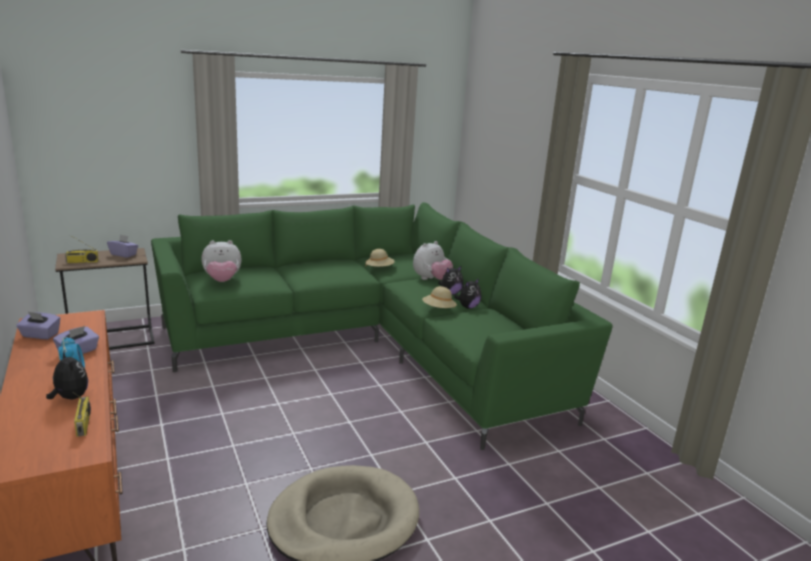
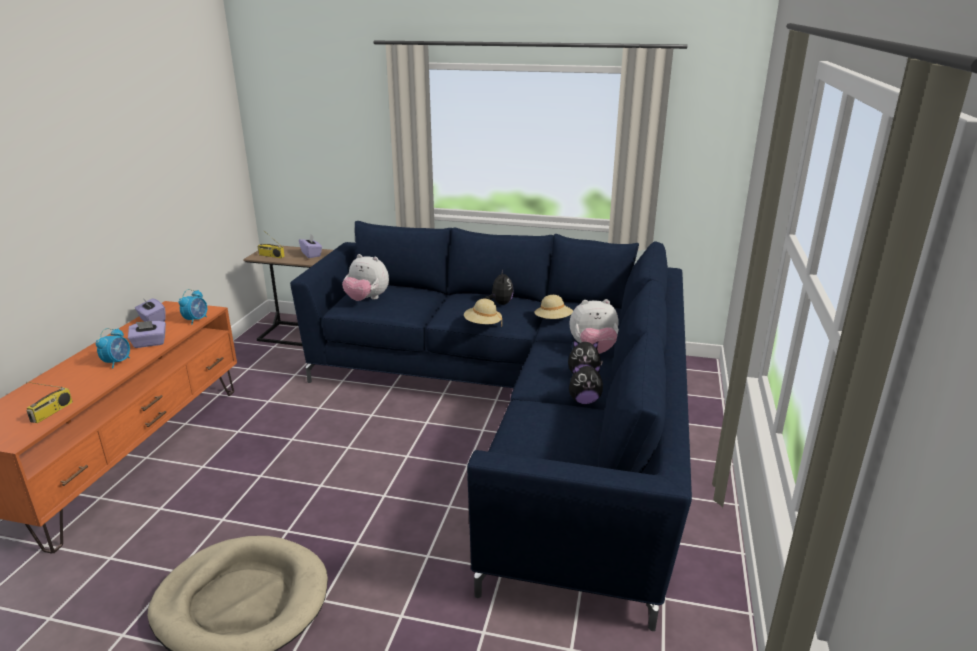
camera: 40 degrees right, 5 degrees up
(70, 397) = (81, 384): plush toy -> plush toy (500, 303)
(92, 325) = (196, 320): none -> alarm clock
(374, 346) = (520, 415): green sofa -> blue sofa
(438, 310) = (538, 393): beige hat -> beige hat (482, 324)

